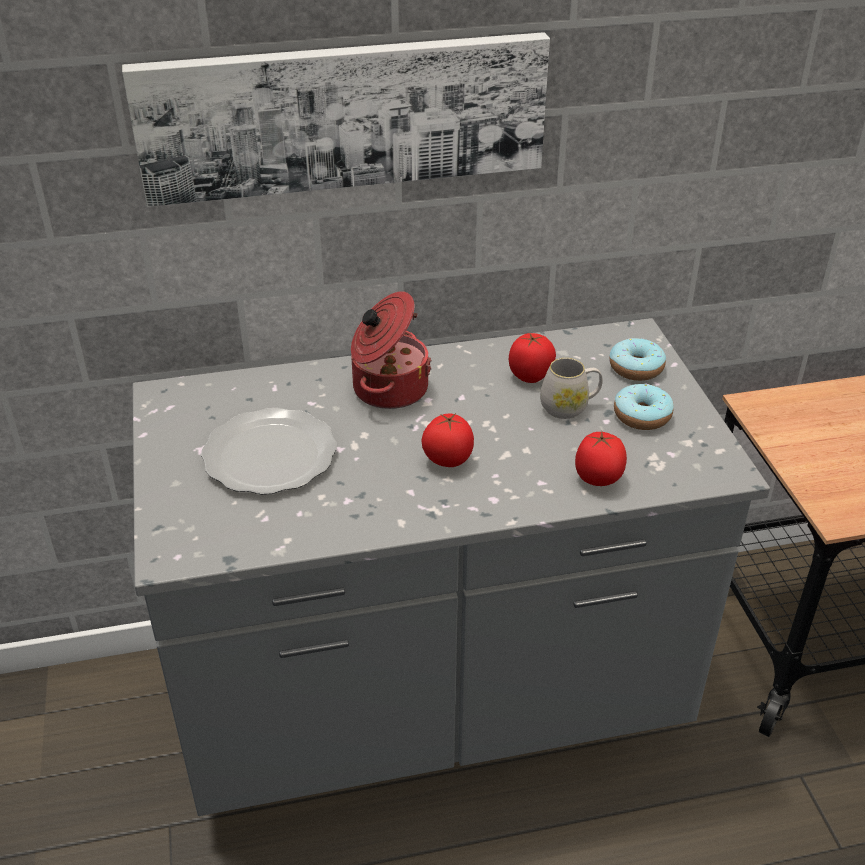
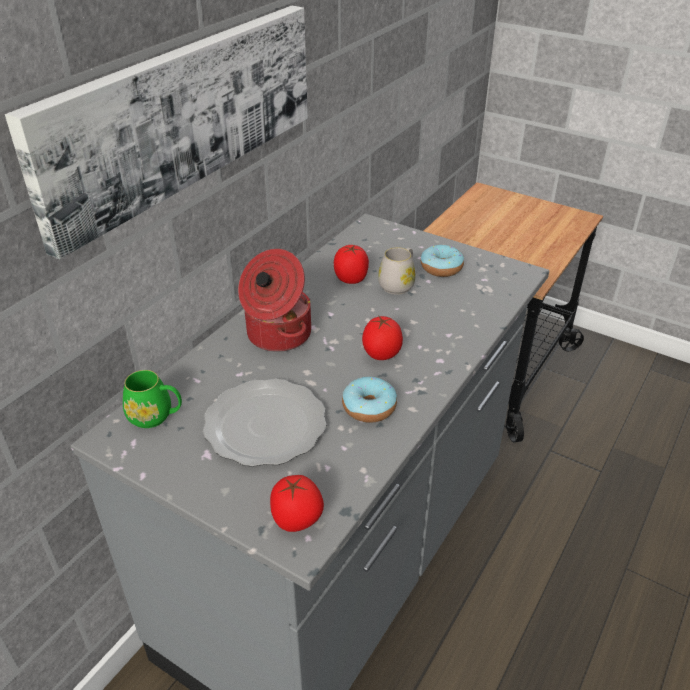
camera: 45 degrees left, 0 degrees up
(209, 397) = (156, 416): none -> green mug
(598, 479) = (473, 314): tomato -> tomato (297, 520)
(636, 368) = (399, 244): donut -> donut (369, 407)

